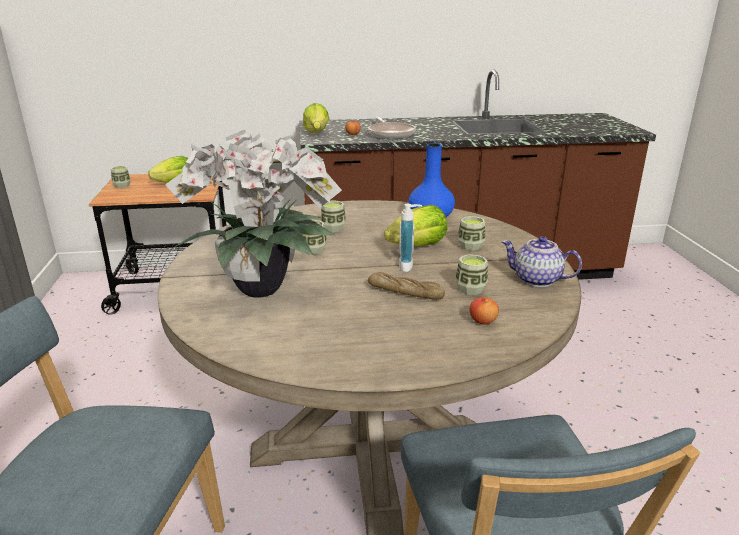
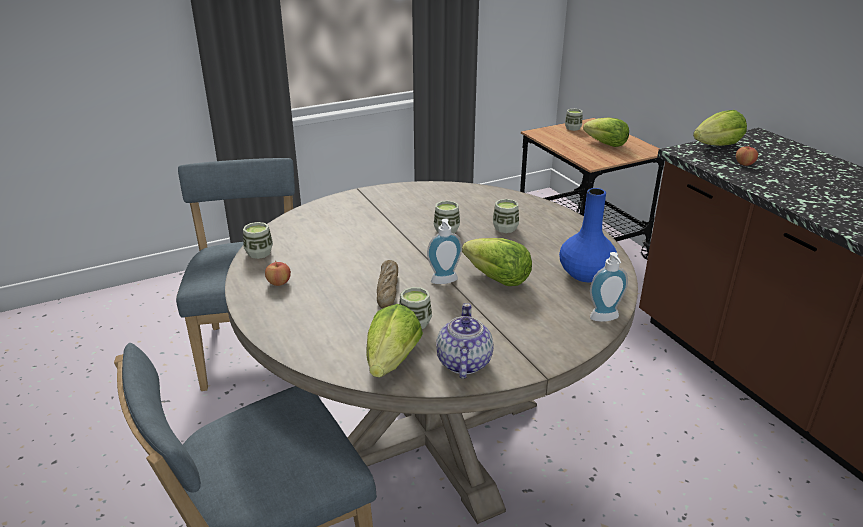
camera: 70 degrees right, 5 degrees up
(265, 290) = (356, 228): potted plant -> none
(390, 134) = (784, 183): frying pan -> none
(470, 246) = (524, 310): cup -> cup (259, 253)
(483, 321) = (351, 337): apple -> apple (279, 283)
(494, 225) = (605, 319): none -> soap dispenser
(528, 307) = (392, 361): none -> lettuce

